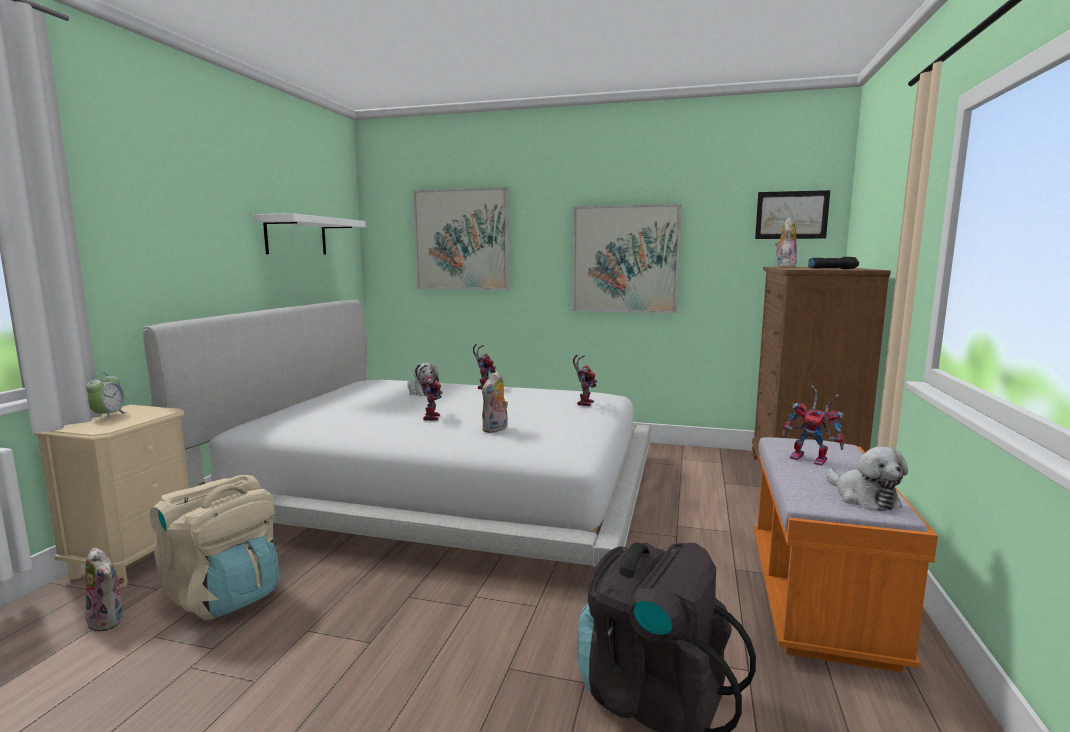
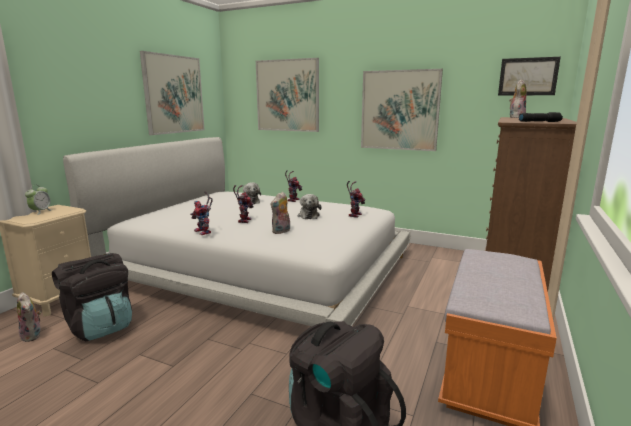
camera: 10 degrees right, 5 degrees up
(224, 595) = (100, 327): beige backpack -> black backpack
(296, 236) = (174, 94): white shelf -> picture
(812, 459) = (491, 269): toy robot -> toy robot (205, 232)
(863, 497) = (511, 303): plush toy -> plush toy (308, 215)

